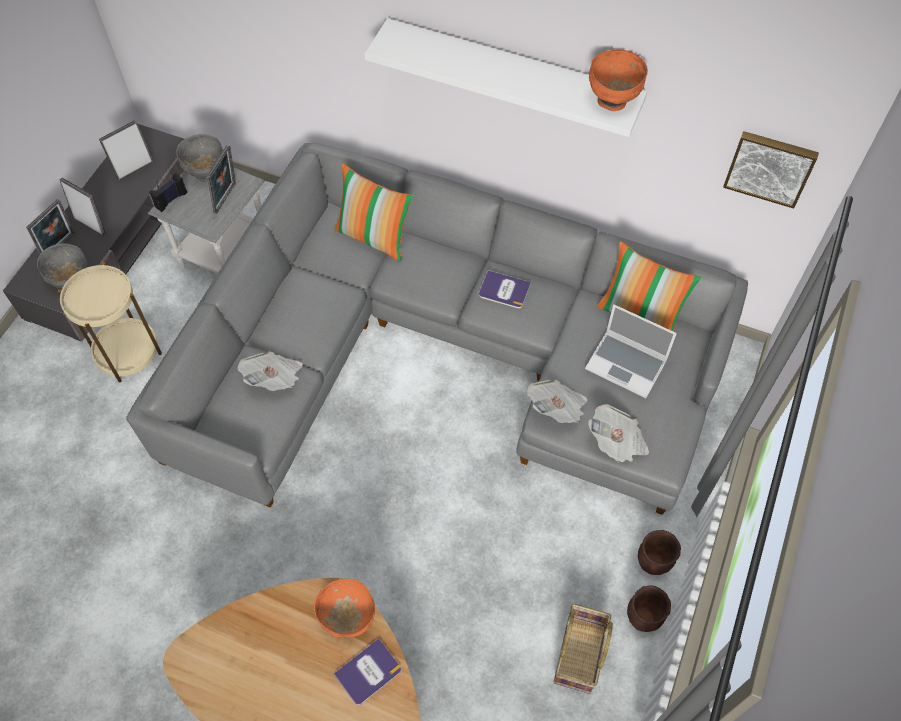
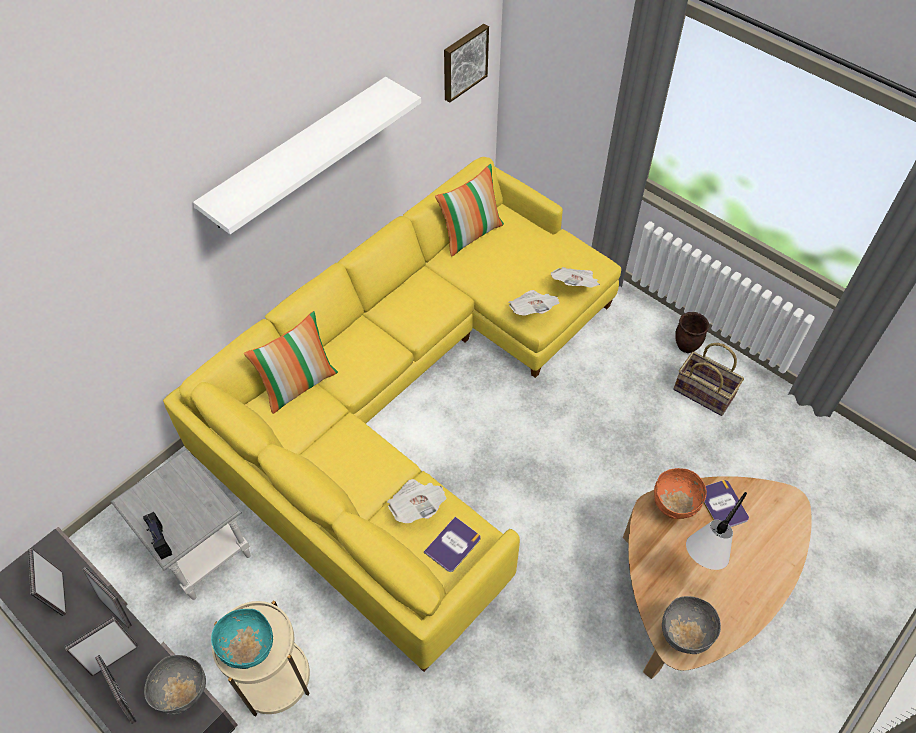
camera: 70 degrees left, 5 degrees down
(89, 296) = (249, 650): none -> turquoise bowl
(206, 174) = (147, 499): grey bowl -> grey bowl (683, 636)
(227, 198) = (192, 487): picture frame -> picture frame (118, 609)
(285, 662) = (700, 565): none -> table lamp
(443, 353) = (409, 398): grey sofa -> yellow sofa
(504, 290) = (406, 309): book -> book (453, 545)
(612, 101) = (385, 96): orange bowl -> none
(627, 365) = (513, 255): laptop -> none
(652, 564) = (646, 326): brown planter -> none

